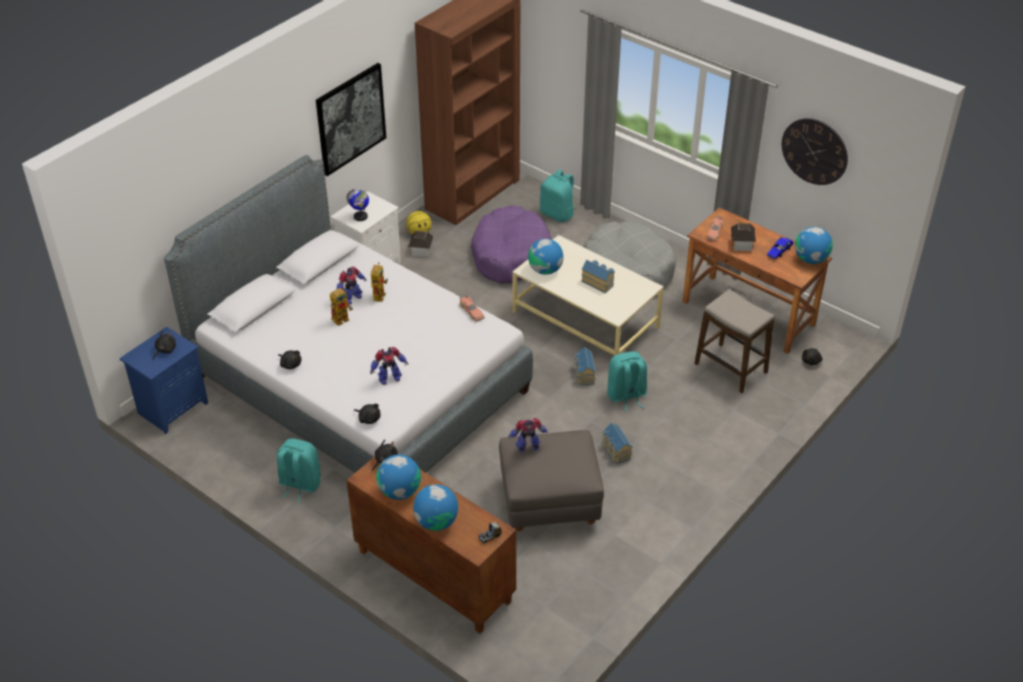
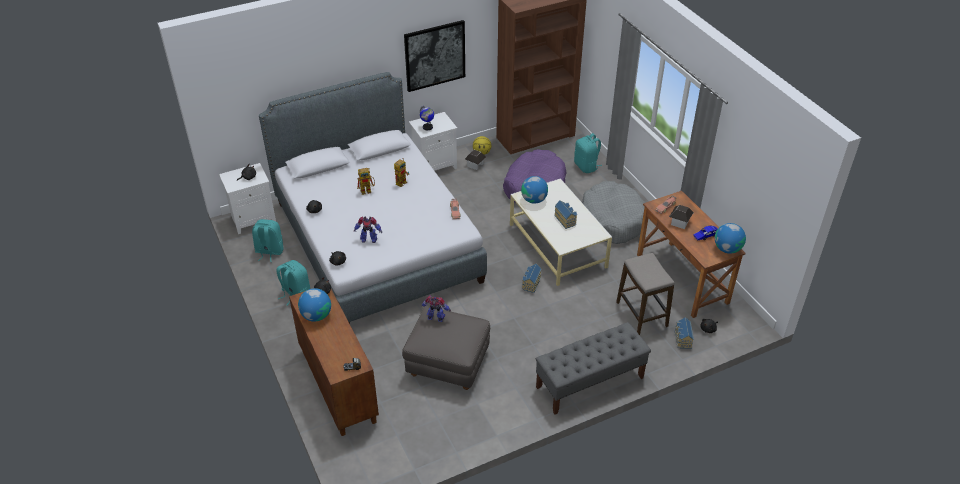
camera: 25 degrees right, 0 degrees up
(172, 407) = (253, 219): blue nightstand -> white nightstand
(351, 298) = (382, 179): toy robot -> none
(436, 521) = (325, 344): globe -> none
(615, 451) = (517, 344): toy house -> toy house (682, 339)
(626, 396) = (551, 308): turquoise backpack -> turquoise backpack (269, 251)
(723, 465) = (589, 382): none -> grey bench
(814, 151) = (749, 163): wall clock -> none

